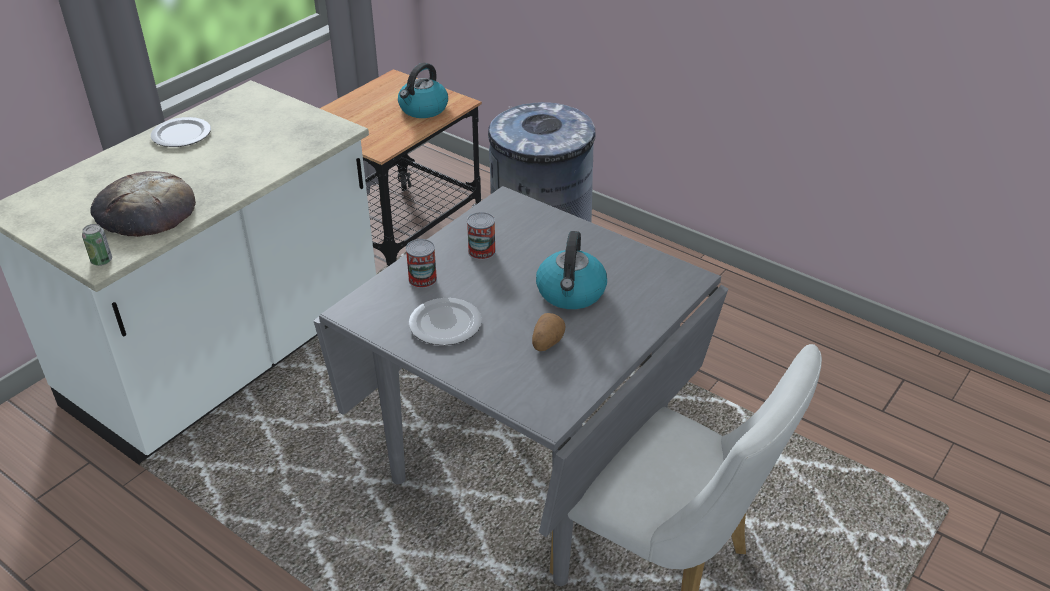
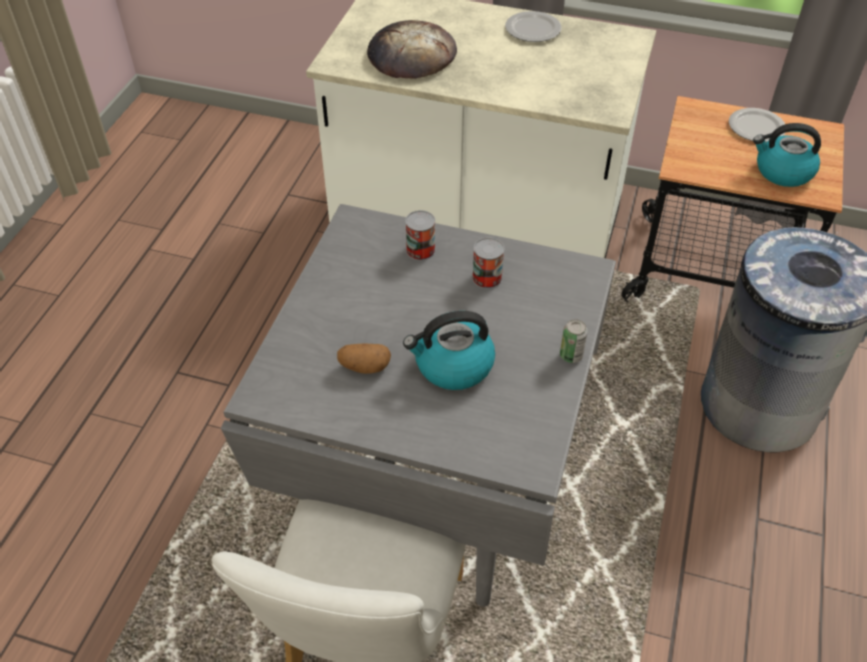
camera: 70 degrees right, 10 degrees up
(102, 261) = (335, 62): can -> can (571, 355)
(446, 325) = (360, 287): plate -> plate (756, 128)

